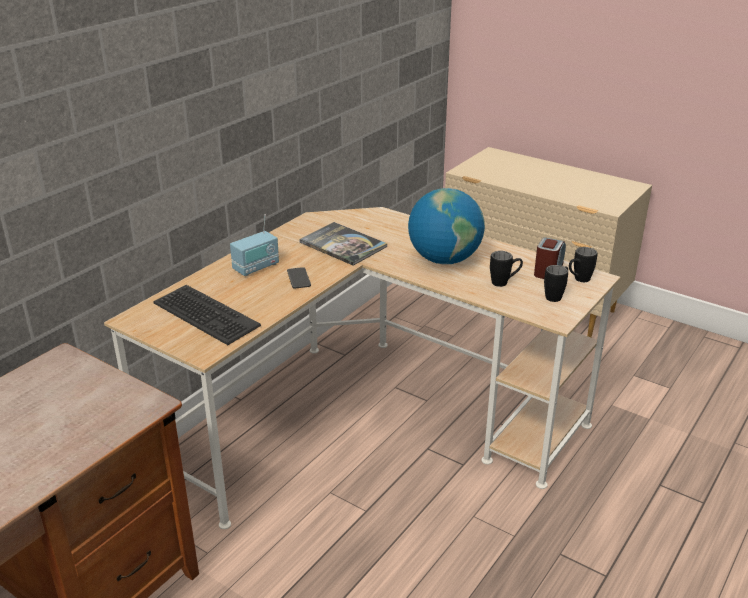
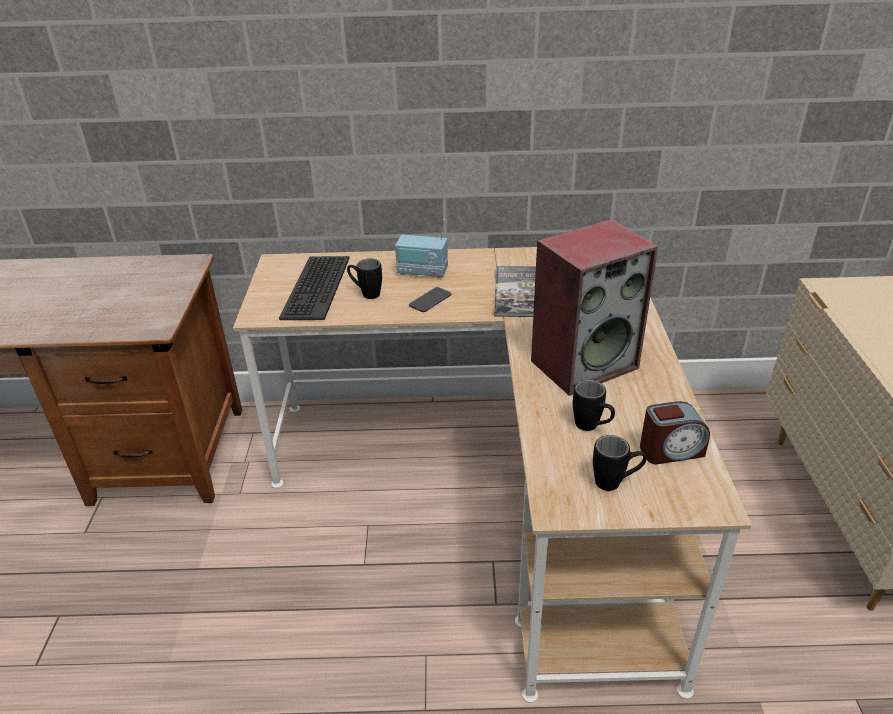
camera: 55 degrees right, 5 degrees up
(444, 259) = (584, 363): globe -> speaker
(578, 280) = (683, 487): black mug -> black mug (366, 293)

